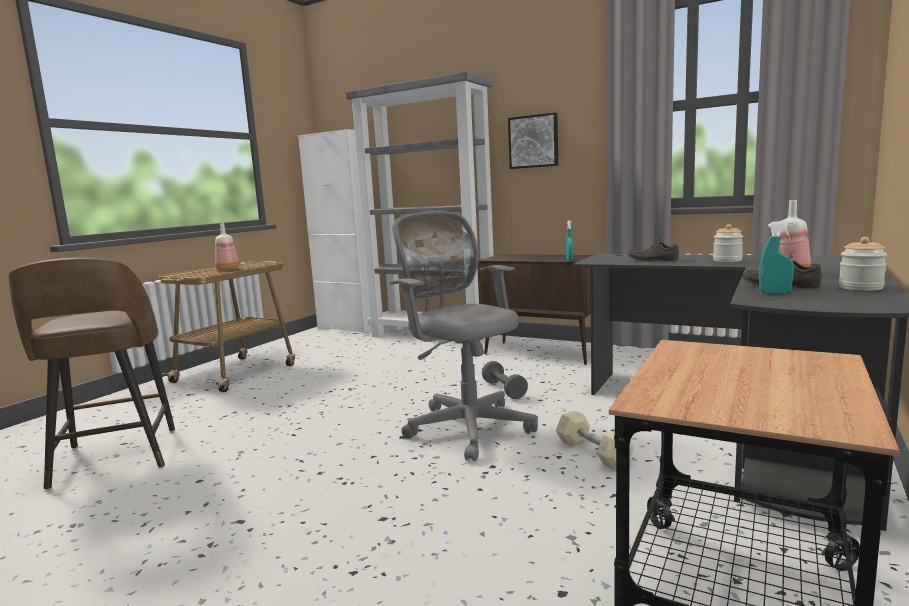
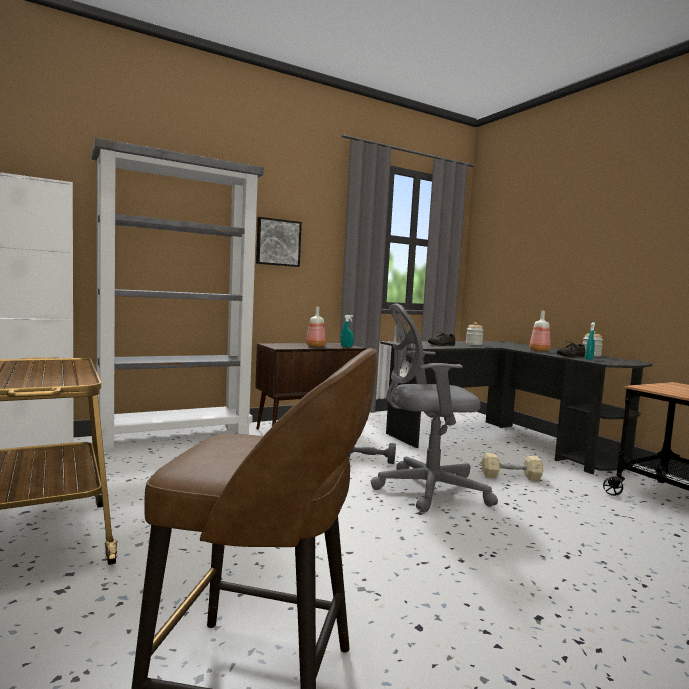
camera: 60 degrees left, 5 degrees down
(228, 269) = (48, 371): bottle -> bottle (315, 346)

